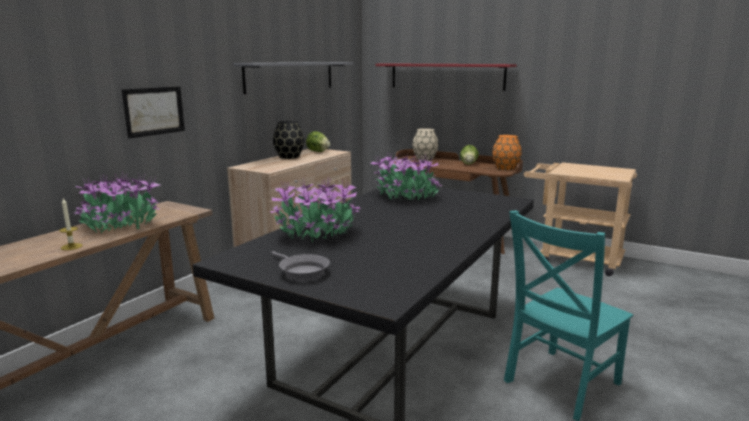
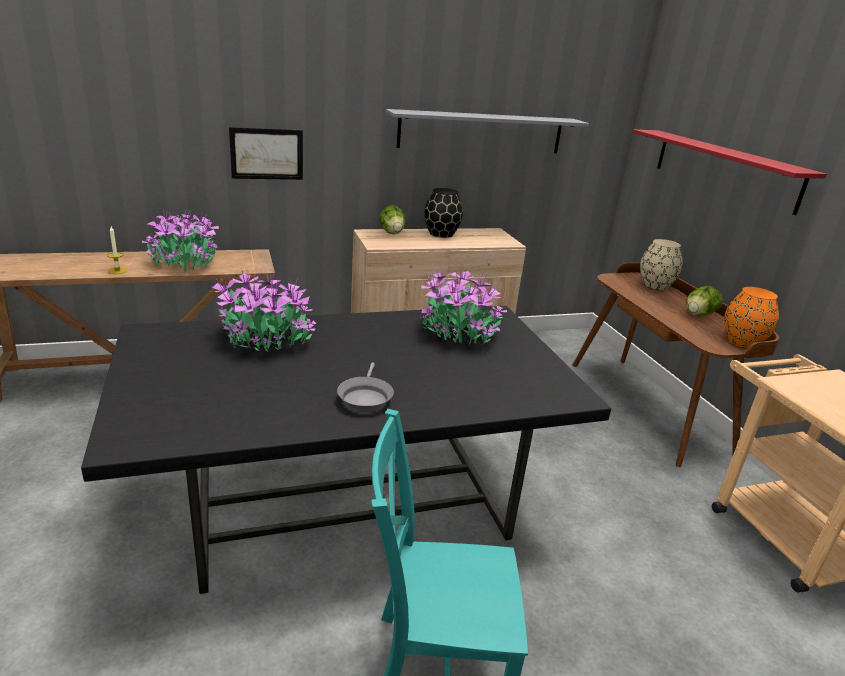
camera: 40 degrees right, 10 degrees up
(301, 272) = (155, 373): grey frying pan -> grey frying pan (365, 398)
(318, 151) = (489, 235): lettuce -> lettuce (392, 233)

